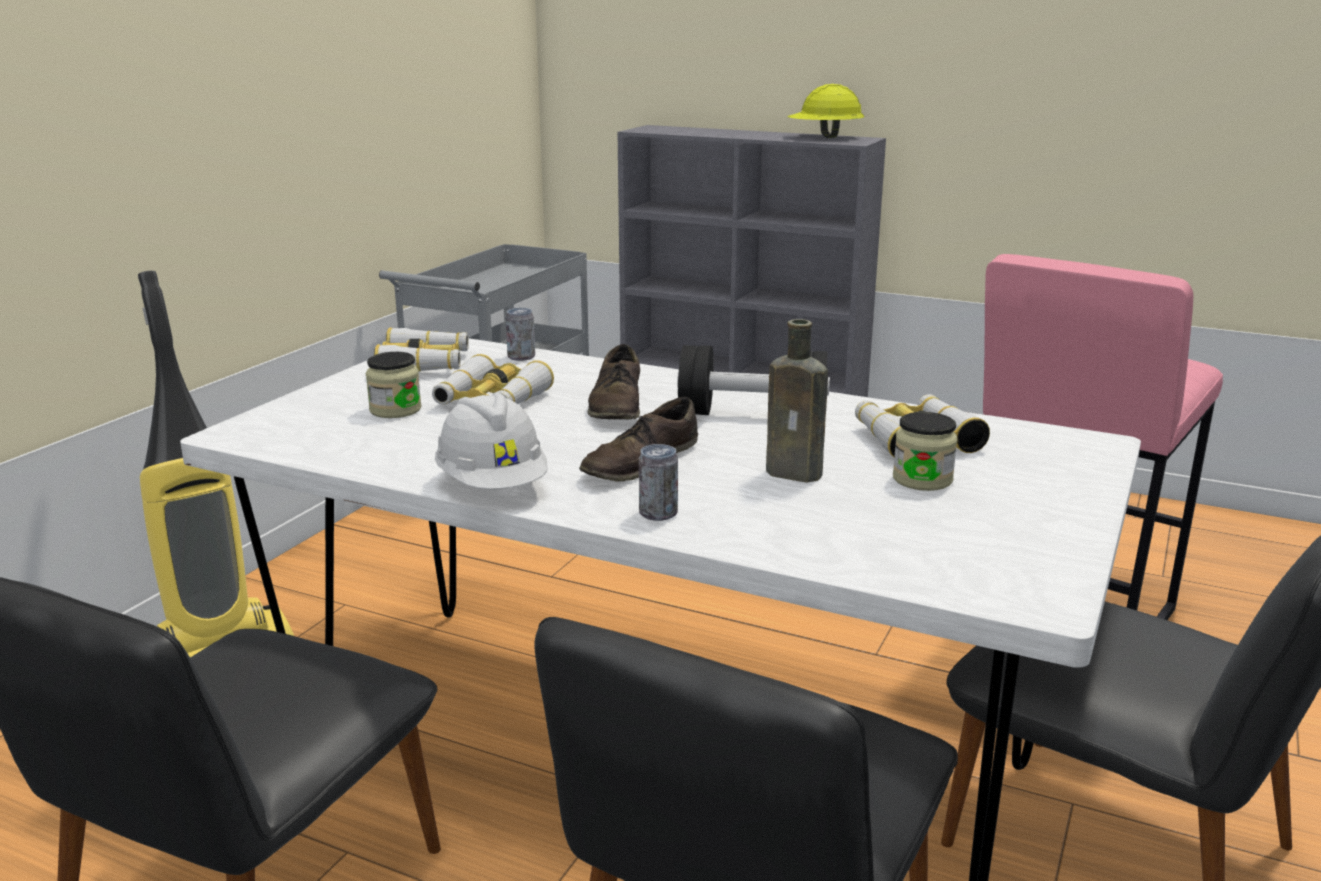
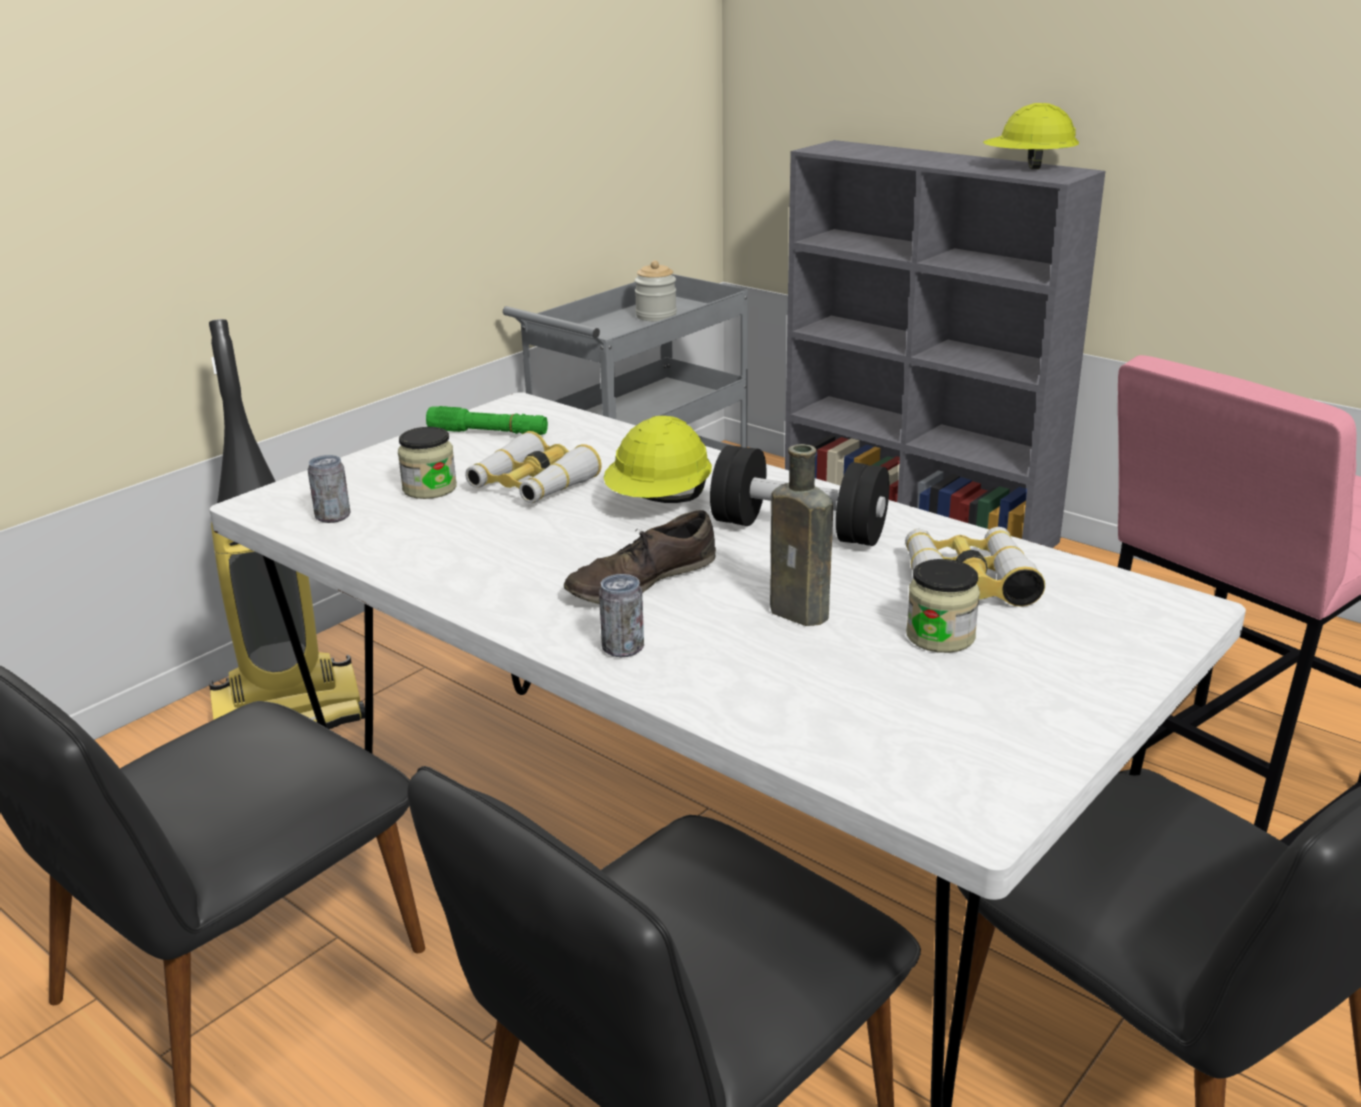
camera: 15 degrees right, 5 degrees up
(424, 364) = (488, 433): binoculars -> green flashlight
(493, 485) = (475, 593): white hard hat -> none
(508, 279) = (656, 316): none -> jar
(521, 357) = (593, 430): can -> can (333, 516)
(617, 405) = (659, 502): brown shoe -> yellow hard hat

